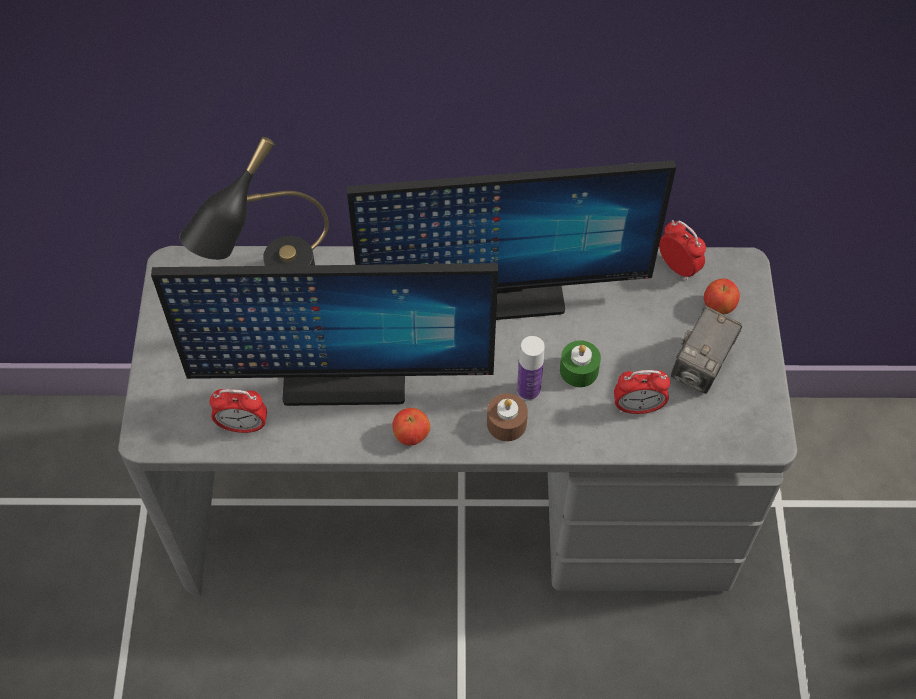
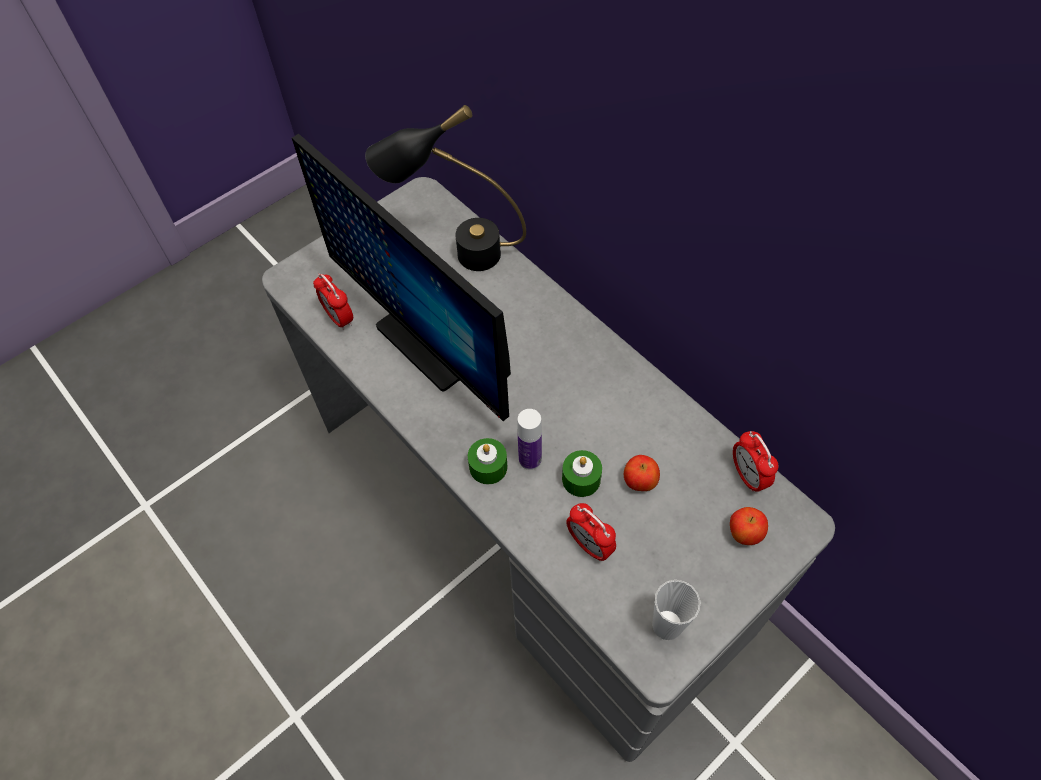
camera: 50 degrees right, 0 degrees up
(411, 435) = (422, 416): apple -> apple (640, 481)
(503, 294) = (595, 381): monitor -> none
(506, 423) = (488, 467): brown candle -> green candle
(678, 267) = (747, 476): alarm clock -> alarm clock turned 150 degrees clockwise
(700, 368) = (672, 563): camera -> none
(743, 409) = (667, 625): none -> cup

